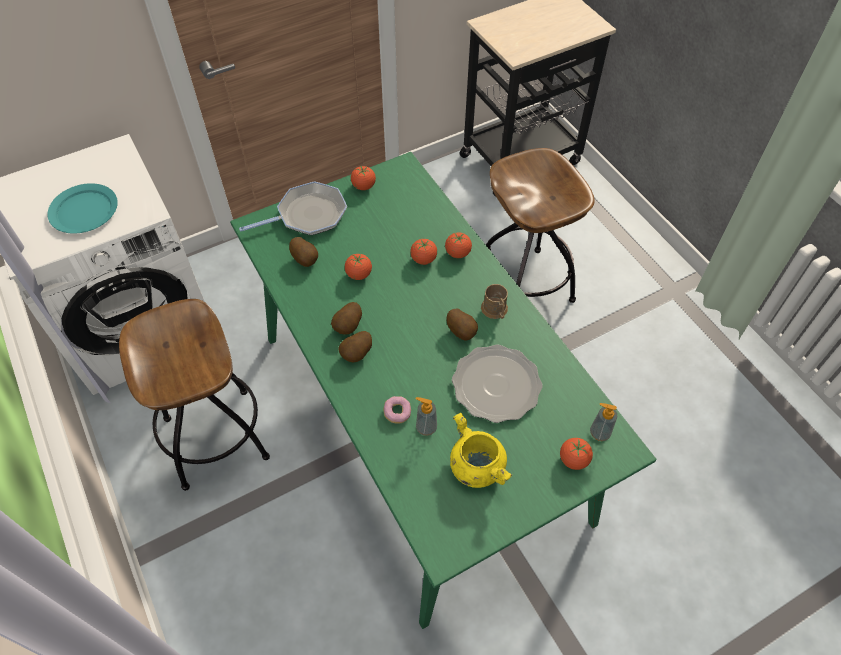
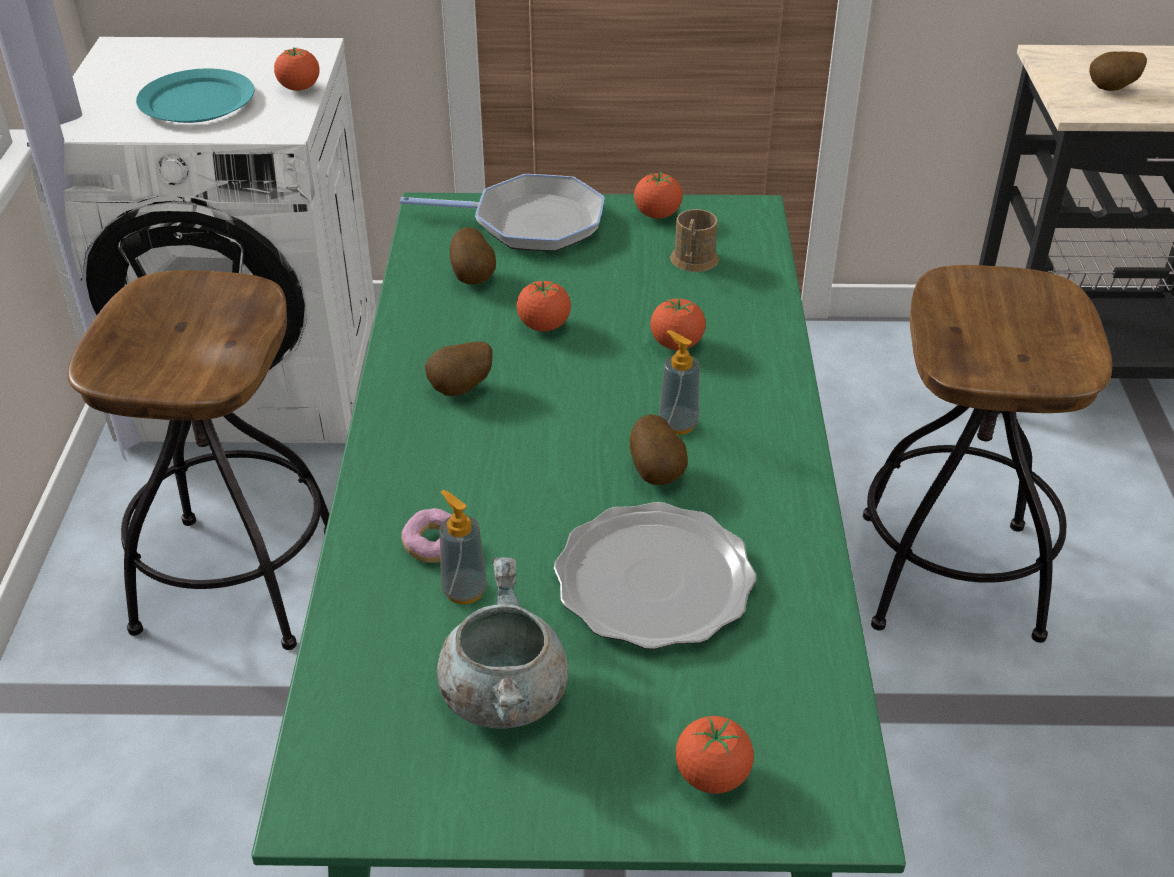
camera: 30 degrees right, 15 degrees down
(357, 355) = (440, 434): potato -> potato (1112, 90)
(457, 253) = (748, 357): tomato -> tomato (299, 88)
(476, 466) = (504, 695): yellow cooking pot -> grey cooking pot
(495, 311) = (749, 466): brown mug -> brown mug (693, 262)
(599, 433) = (807, 755): soap dispenser -> soap dispenser (678, 424)

